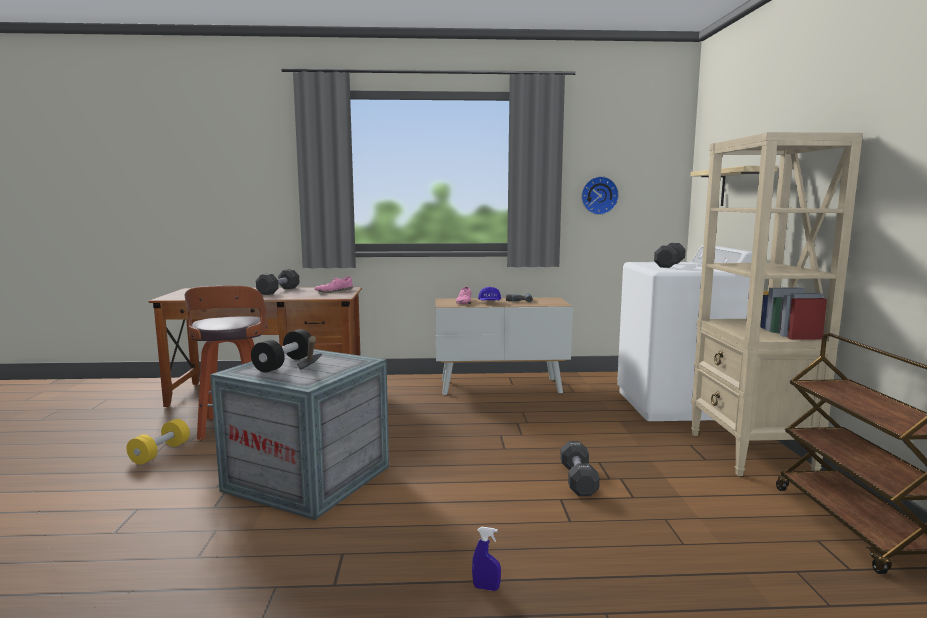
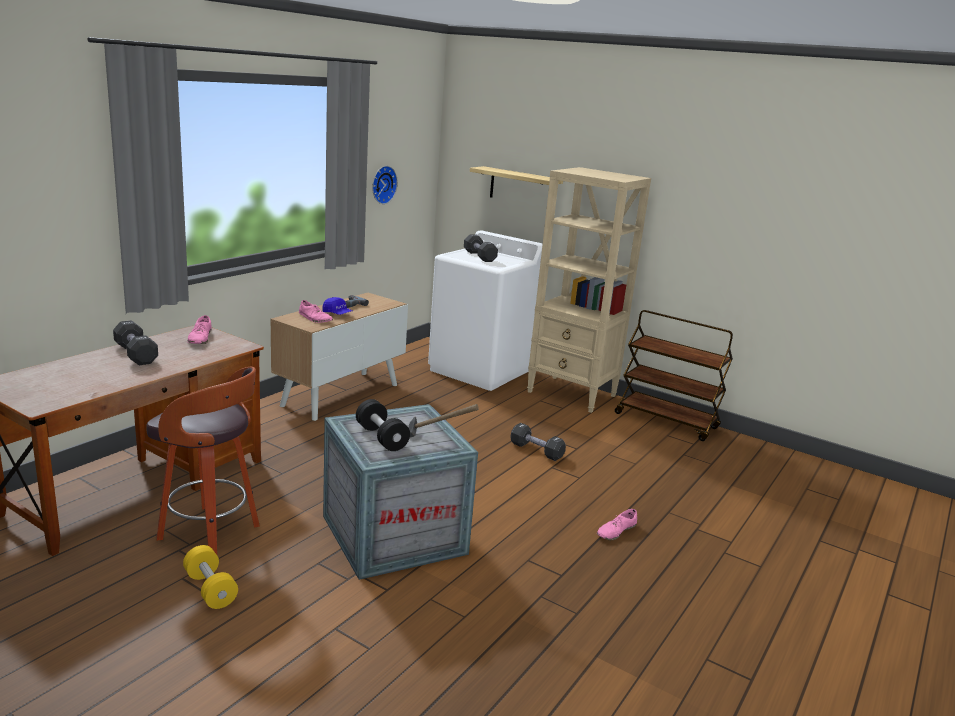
camera: 55 degrees left, 10 degrees up
(486, 588) = (616, 531): blue spray bottle -> pink shoe

